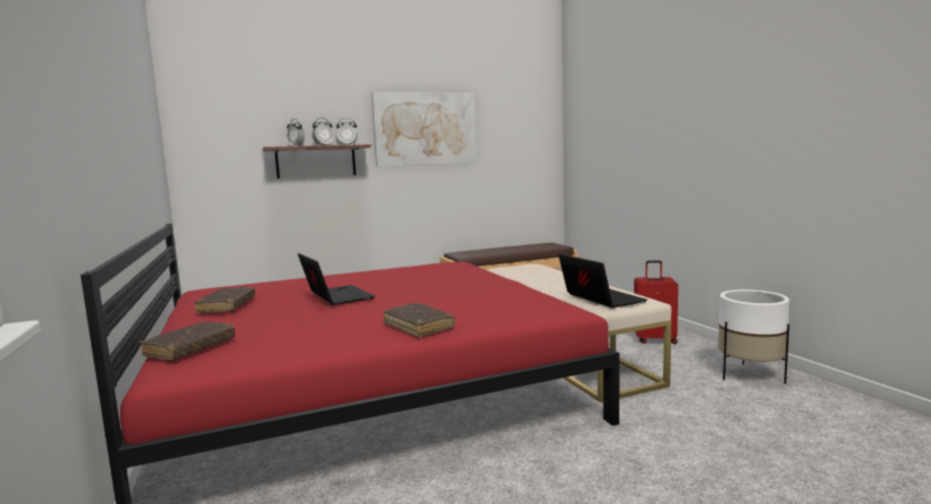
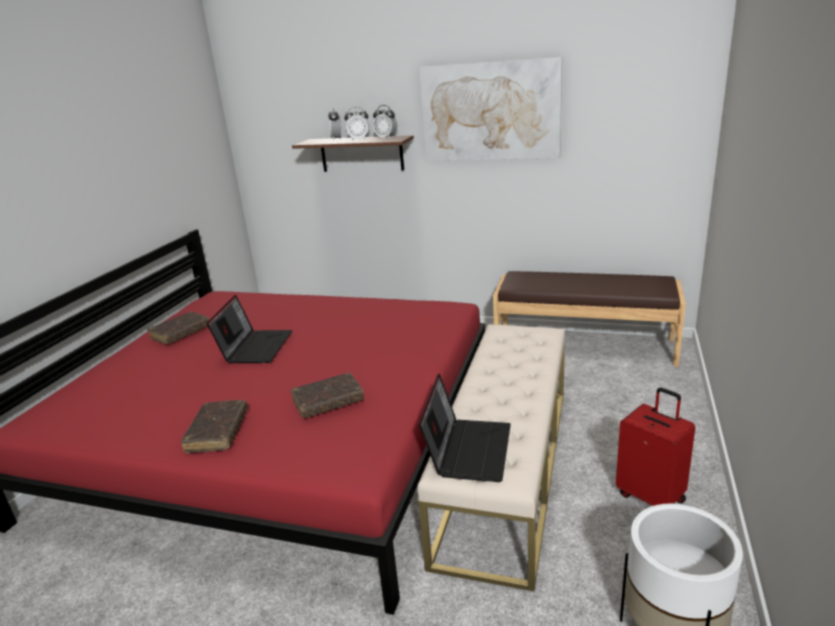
camera: 40 degrees right, 15 degrees up
(190, 348) = (76, 393): brown book -> brown book (328, 402)

